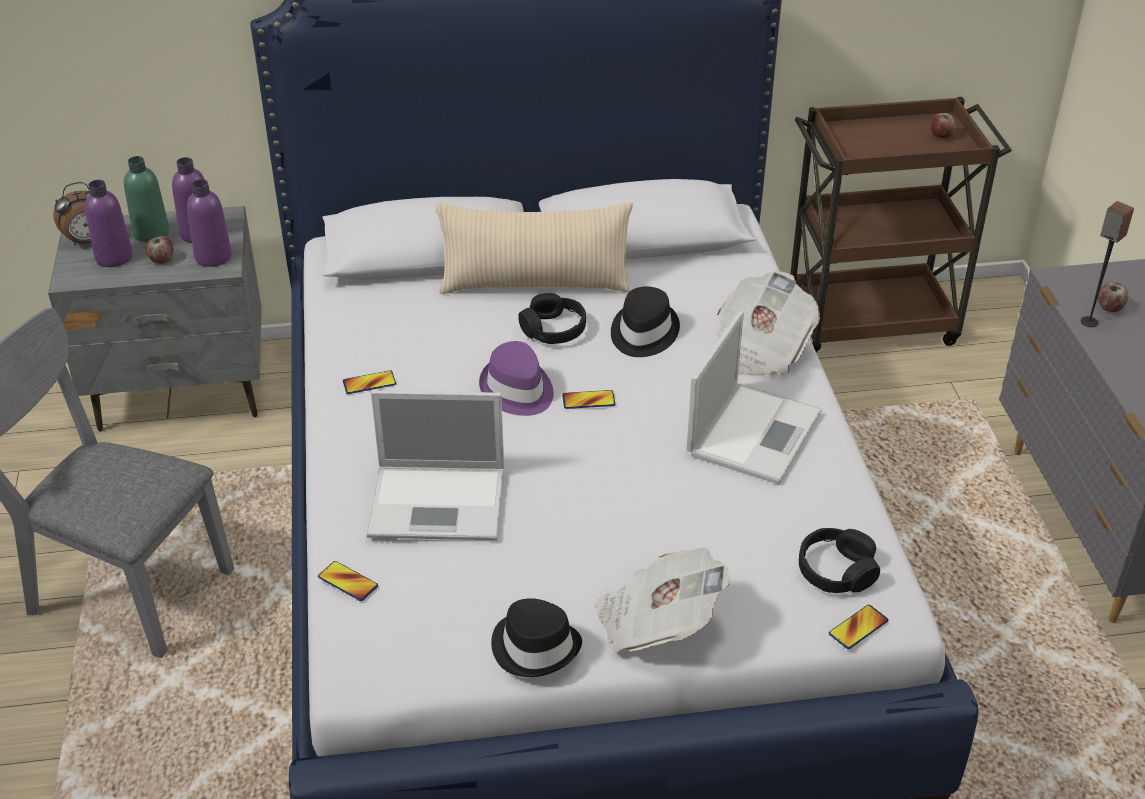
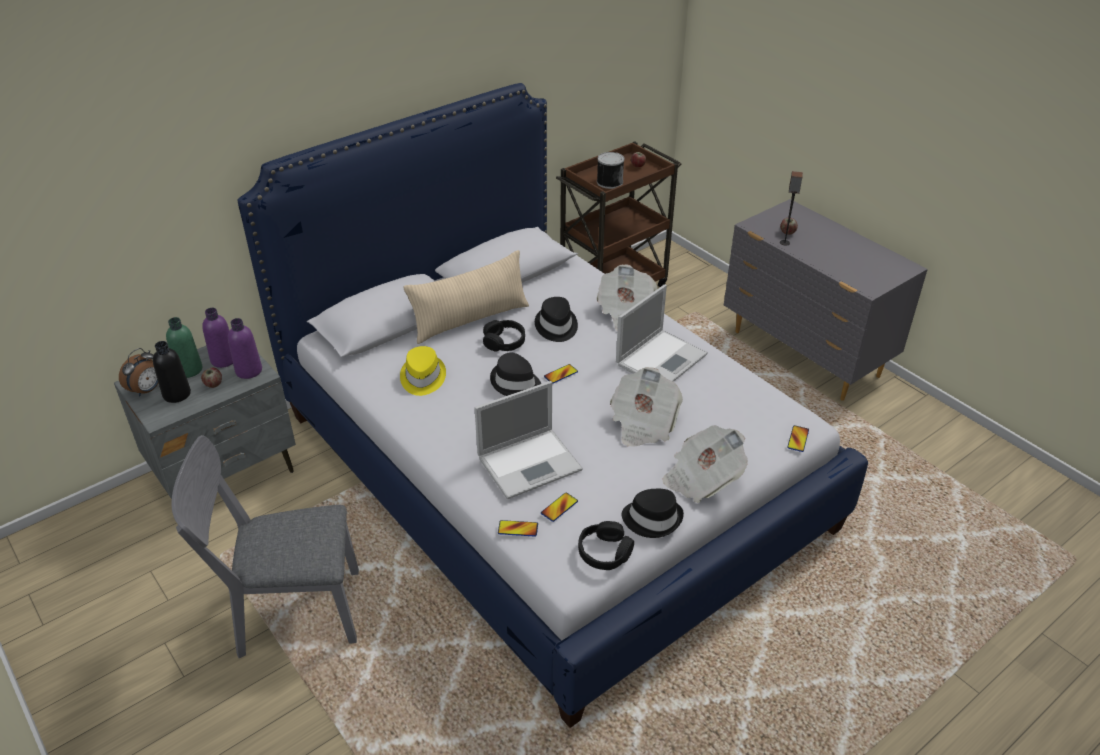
camera: 30 degrees left, 0 degrees up
(114, 257) = (177, 394): purple bottle -> black bottle
(369, 383) = (423, 411): phone -> phone (559, 507)
(406, 339) = (422, 378): none -> yellow hat
(517, 390) = (515, 383): purple hat -> black hat
(643, 511) = (643, 423): none -> newspaper
(754, 431) = (662, 358): laptop -> laptop turned 45 degrees clockwise
(836, 570) = (764, 415): black headphones -> black headphones (605, 552)
(874, 147) = (609, 182): none -> can

